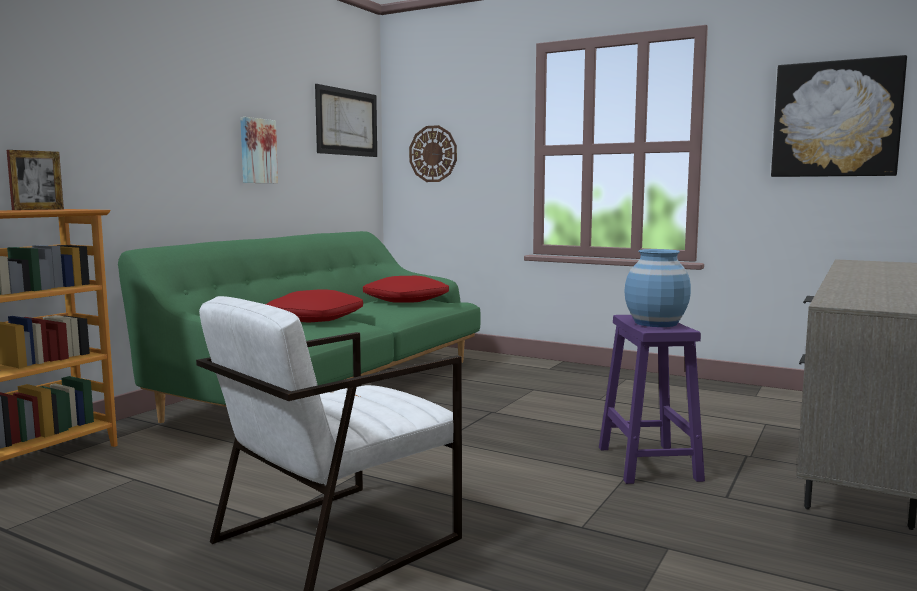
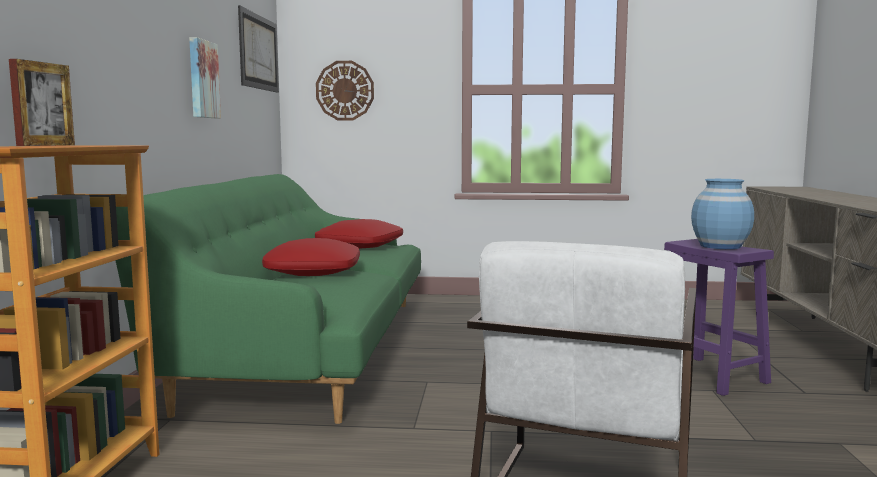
camera: 25 degrees left, 0 degrees up
(836, 119) = (735, 69): picture -> none

